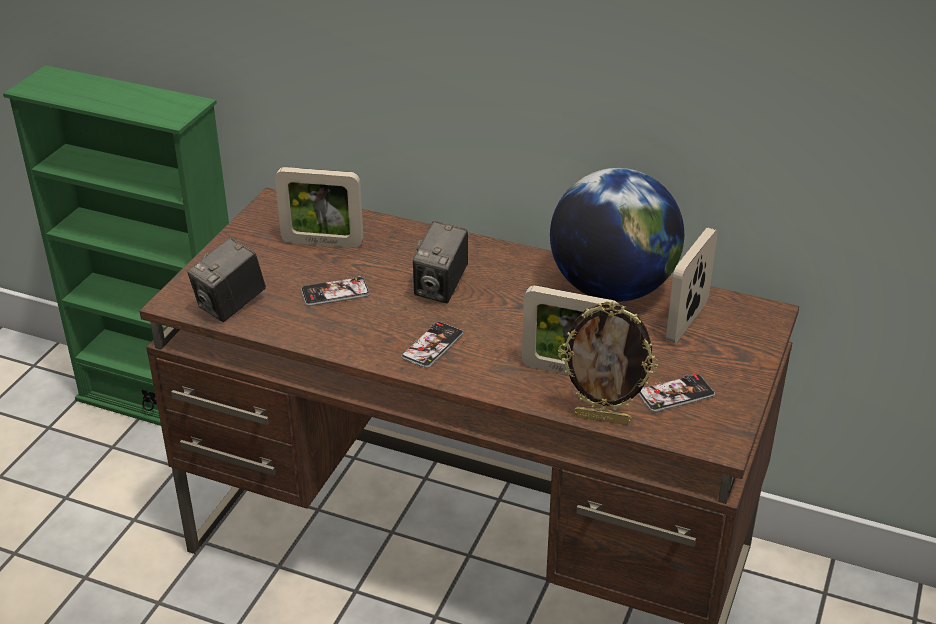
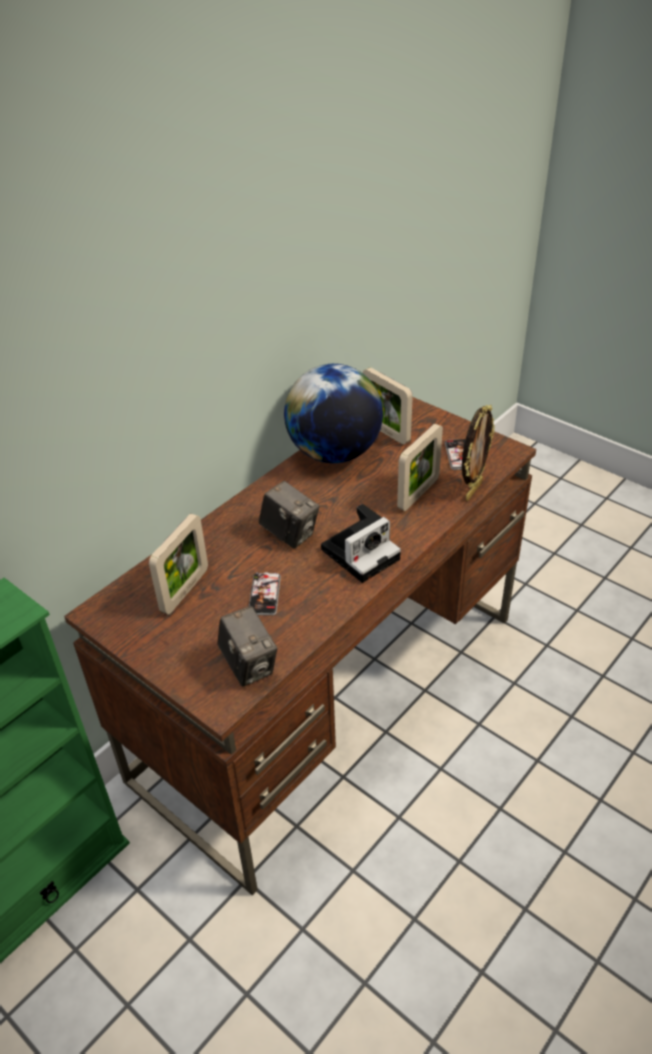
camera: 70 degrees left, 5 degrees up
(432, 346) = (361, 552): phone -> camera

